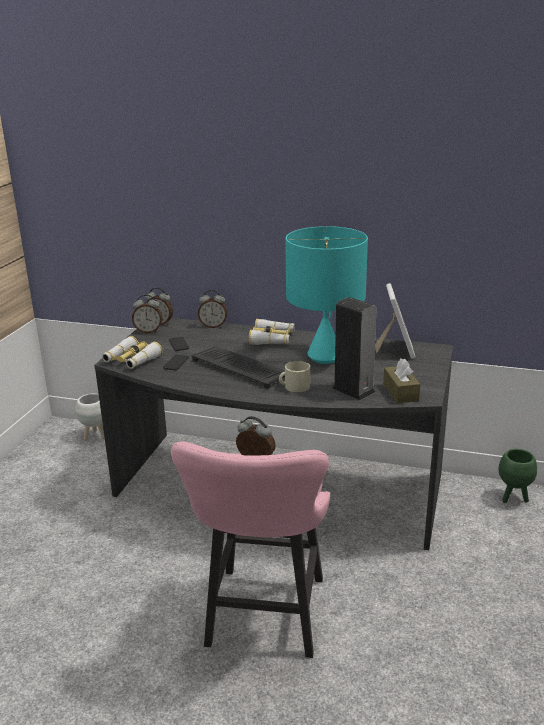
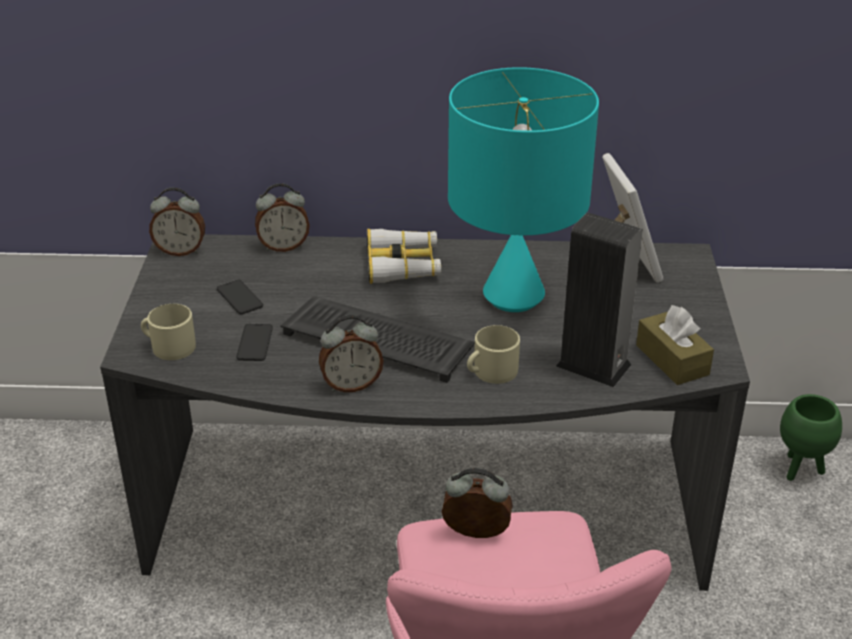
camera: 15 degrees left, 10 degrees up
(95, 436) = (60, 451): white planter -> none
(132, 360) = (168, 346): binoculars -> beige mug
(148, 331) = (168, 272): alarm clock -> alarm clock (351, 385)

